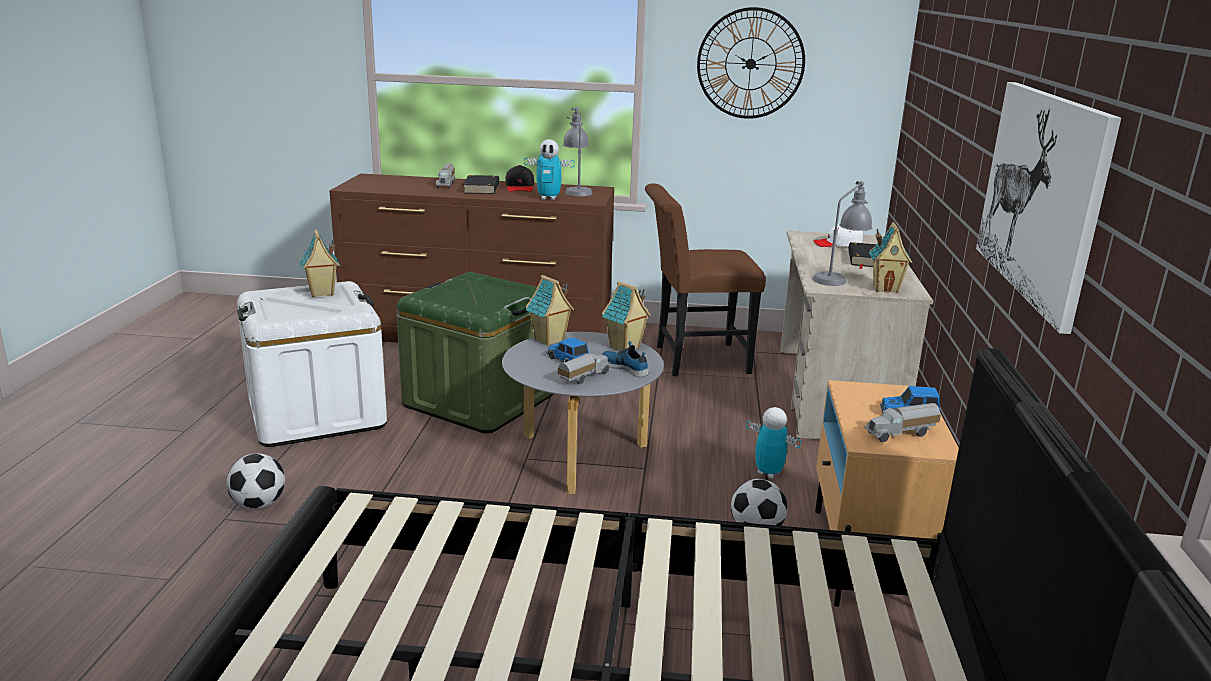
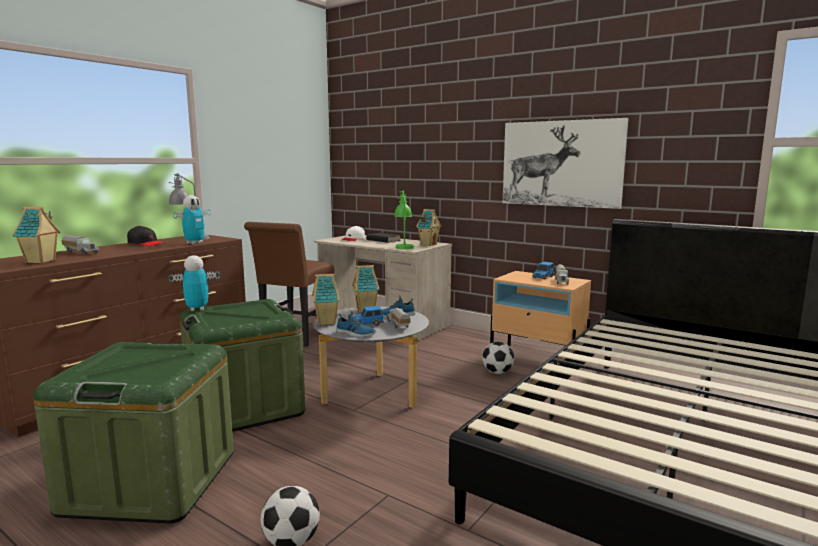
camera: 60 degrees left, 10 degrees down
(317, 413) = (151, 482): white storage box -> green storage box
(321, 293) = (126, 355): toy house -> toy house (41, 261)
(481, 188) = (121, 249): black book -> none
(523, 363) = (355, 334): none -> shoe
(750, 64) = (259, 141): wall clock -> none
(768, 473) = (445, 355): toy robot -> toy robot (197, 309)
(838, 278) = (403, 246): grey table lamp -> green table lamp

